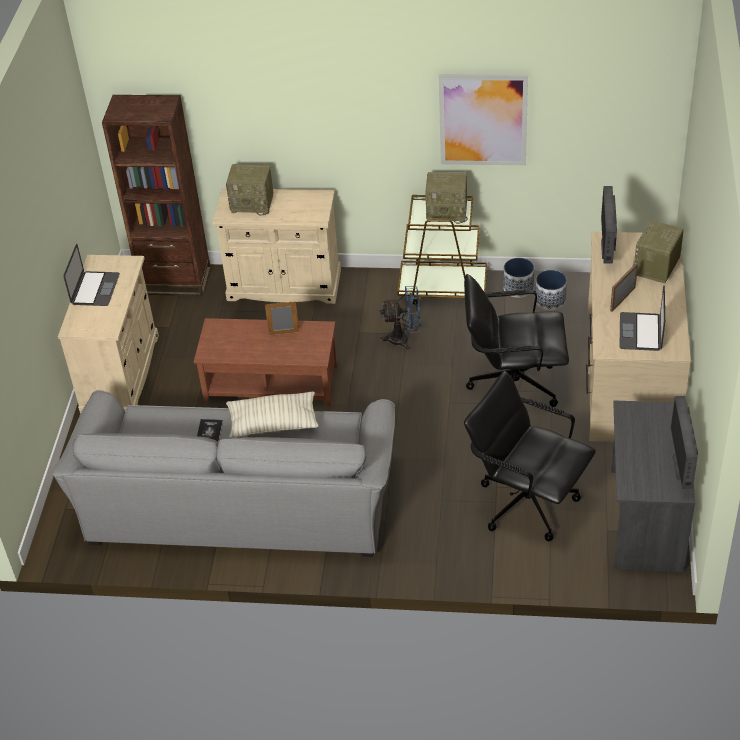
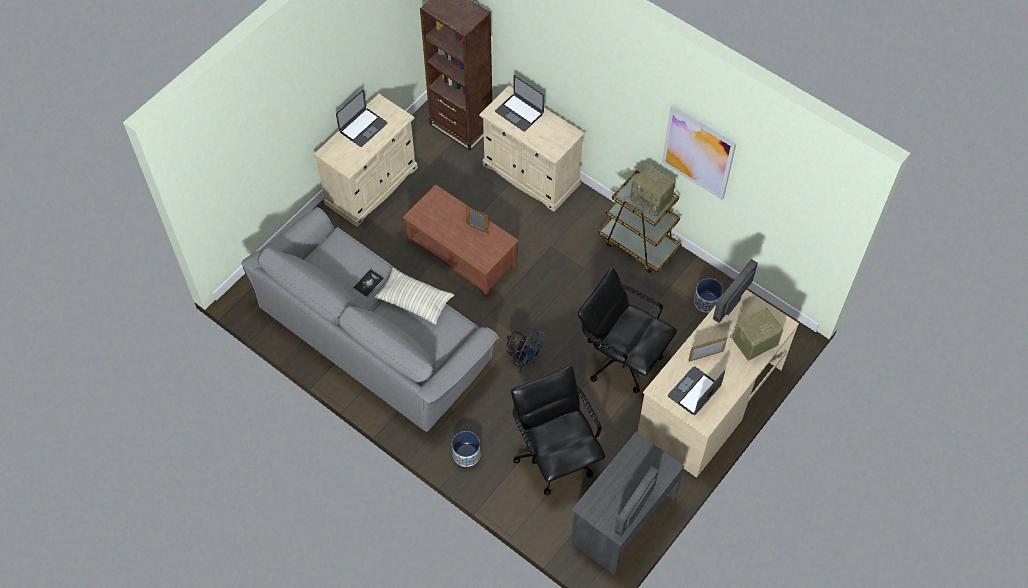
camera: 30 degrees right, 15 degrees up
(253, 203) = (519, 112): radio -> laptop
(404, 339) = (578, 271): blue fan -> blue fan (524, 361)
(518, 288) = (693, 276): planter -> planter (466, 454)

